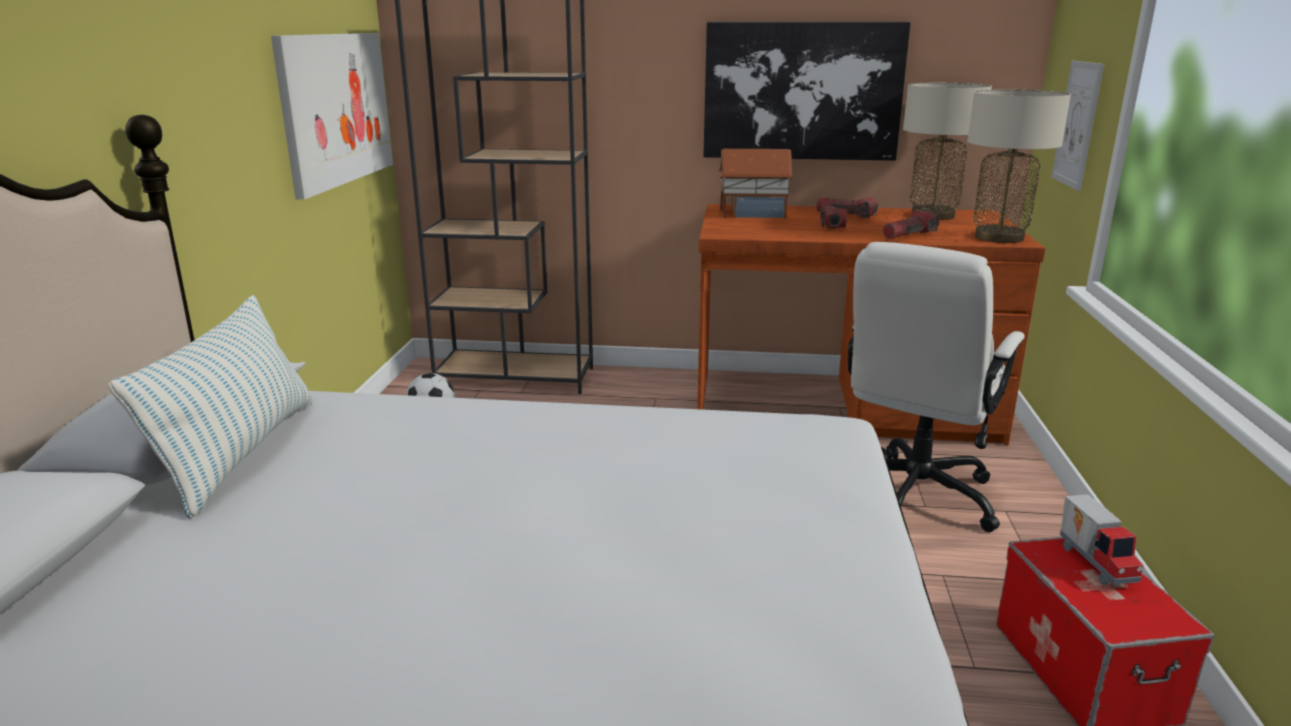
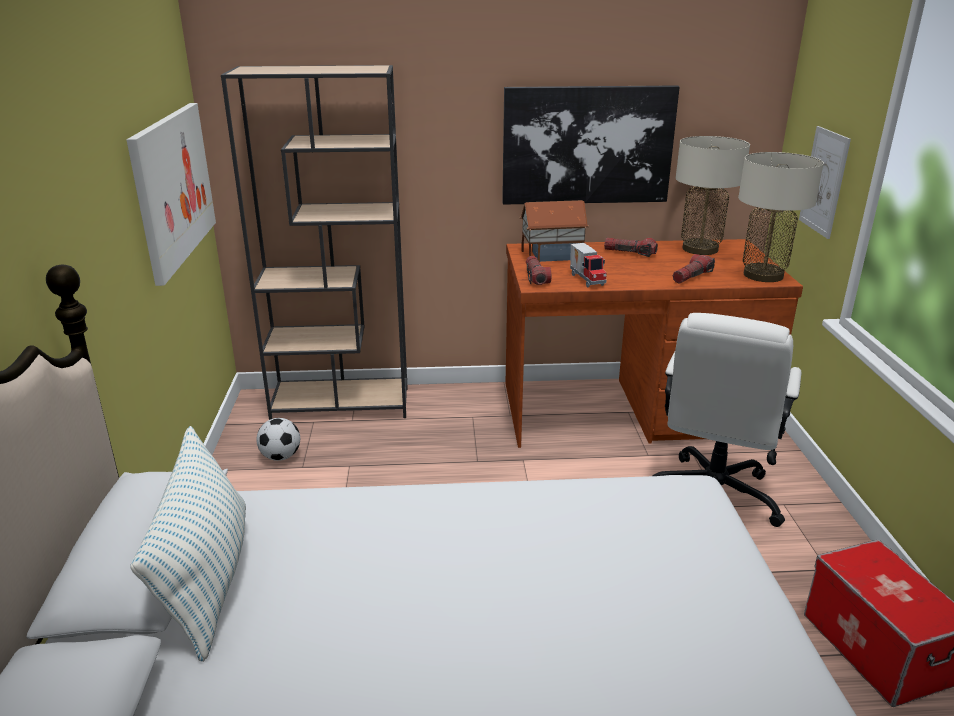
camera: 10 degrees left, 5 degrees up
(830, 224) = (622, 265): flashlight -> flashlight (536, 277)
(1096, 563) = (885, 568): toy truck -> toy truck (588, 279)

